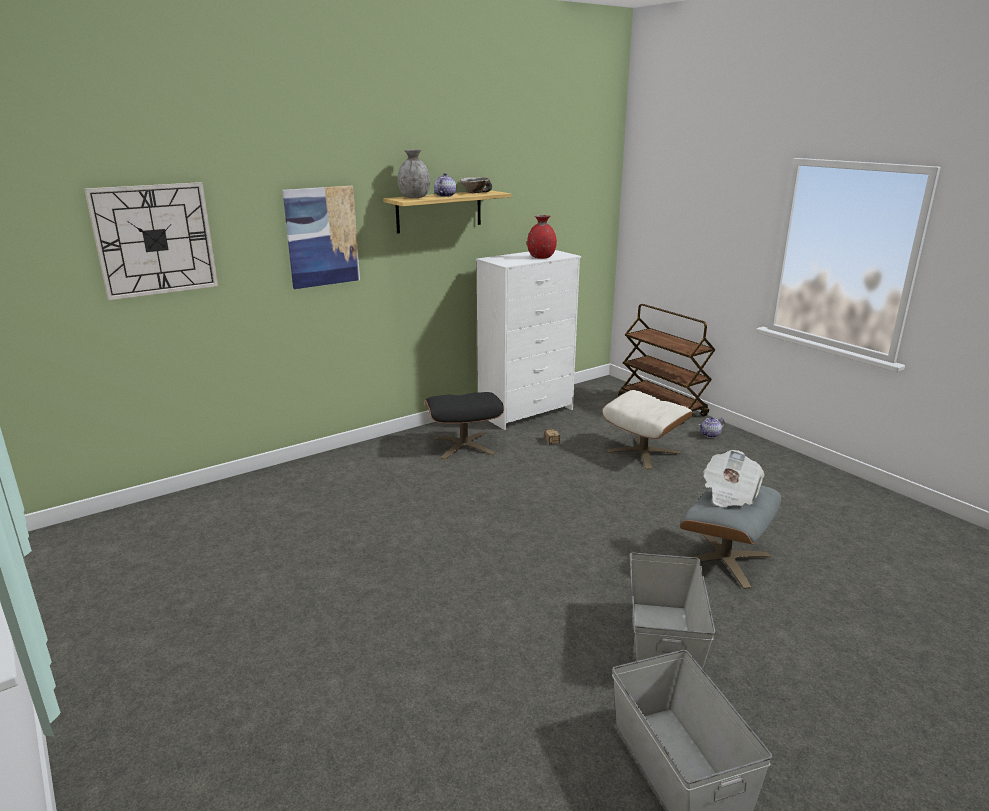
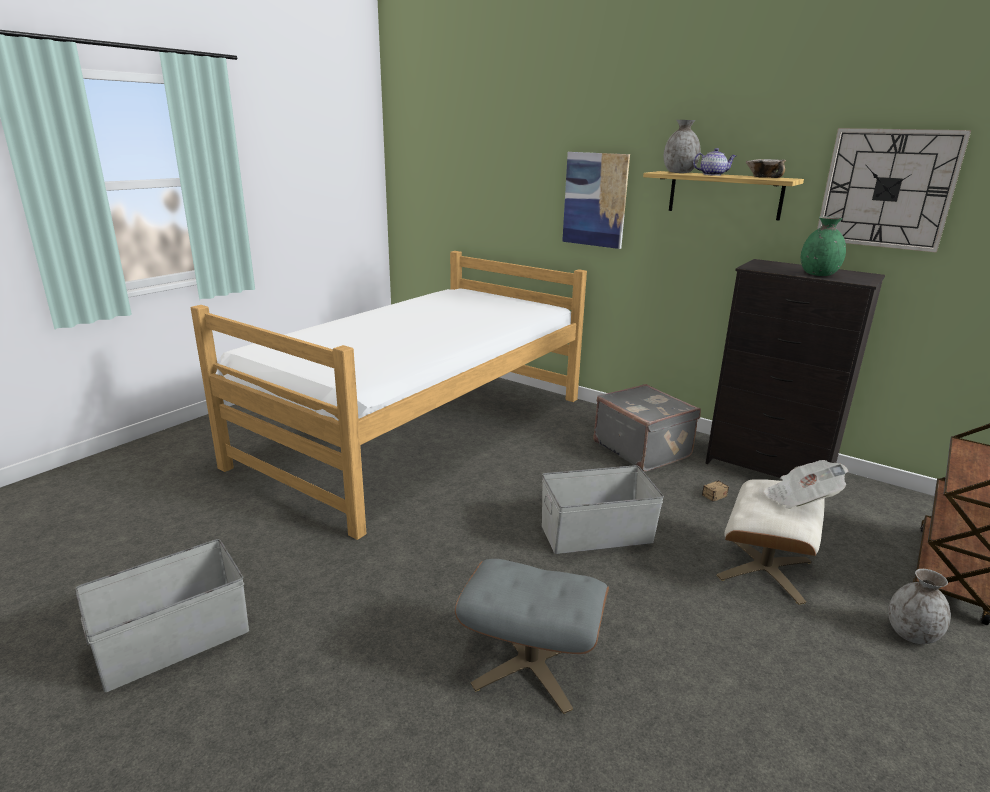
camera: 70 degrees right, 0 degrees up
(155, 240) = (480, 179): wall clock -> wall clock (887, 189)
(325, 551) = (421, 430): none -> bed
(464, 446) = (642, 449): black ottoman -> grey suitcase
(527, 412) = (769, 469): white dresser -> black dresser
(541, 257) = (818, 274): red vase -> green vase
(663, 642) = (347, 619): grey storage box -> grey storage box (597, 534)
(710, 435) = (911, 635): teapot -> grey vase
(729, 493) = (543, 580): newspaper -> newspaper (801, 499)

